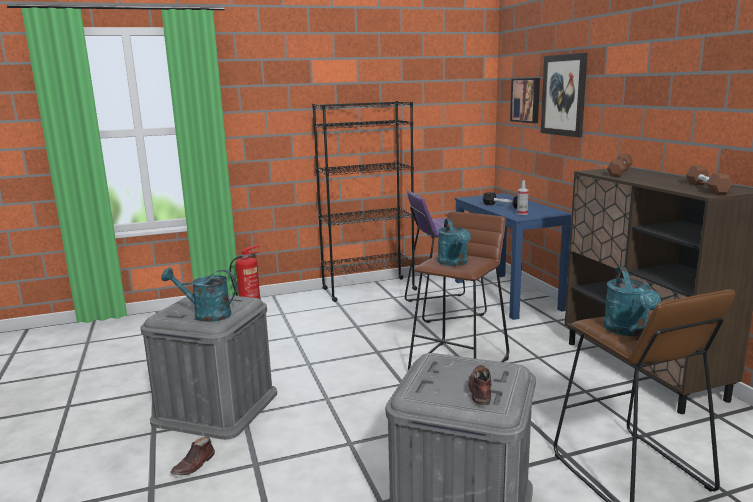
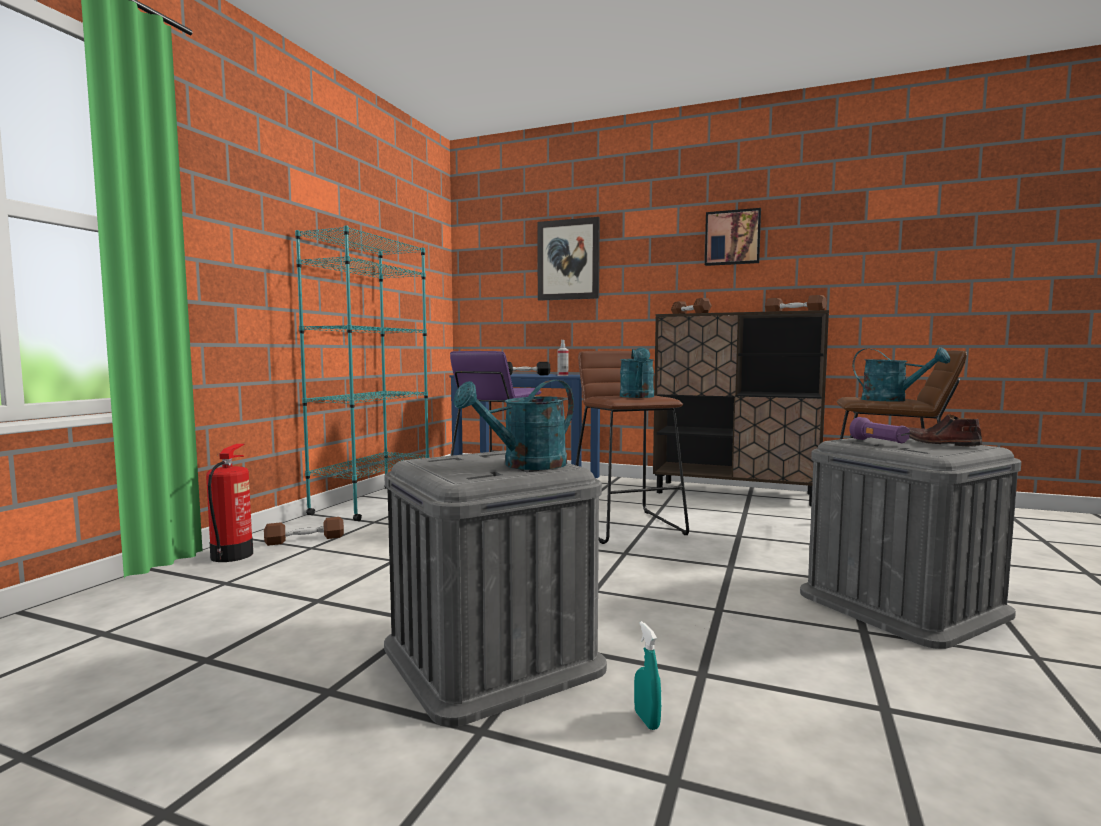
camera: 50 degrees left, 10 degrees down
(194, 465) = (646, 720): brown shoe -> turquoise spray bottle
(290, 307) = (305, 540): none -> brown dumbbell
(368, 289) = (373, 503): black bookcase -> turquoise bookcase
(444, 369) = (879, 442): none -> purple flashlight
(454, 263) = (637, 397): turquoise watering can -> turquoise watering can turned 60 degrees clockwise
(526, 100) = (508, 269): picture -> picture (732, 238)

